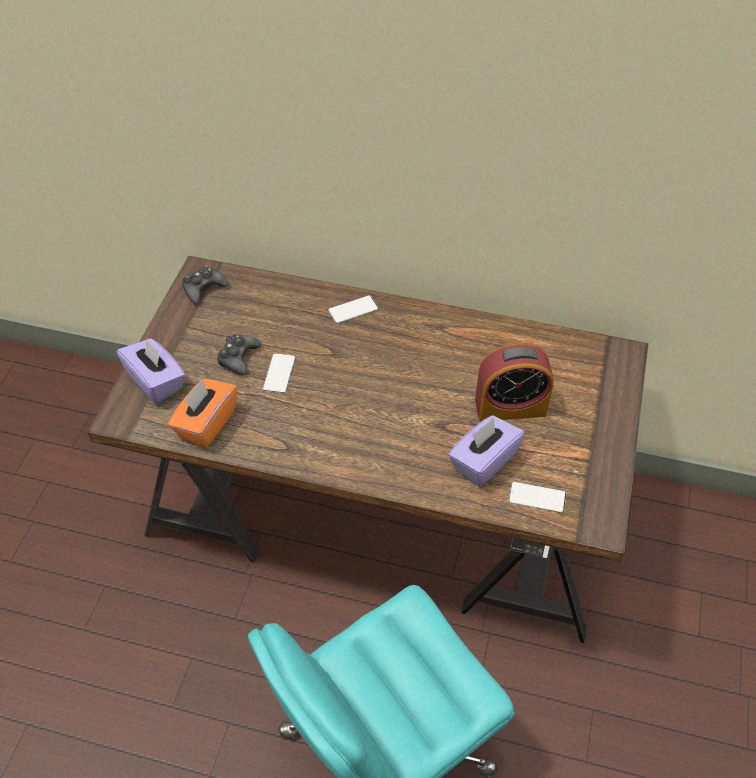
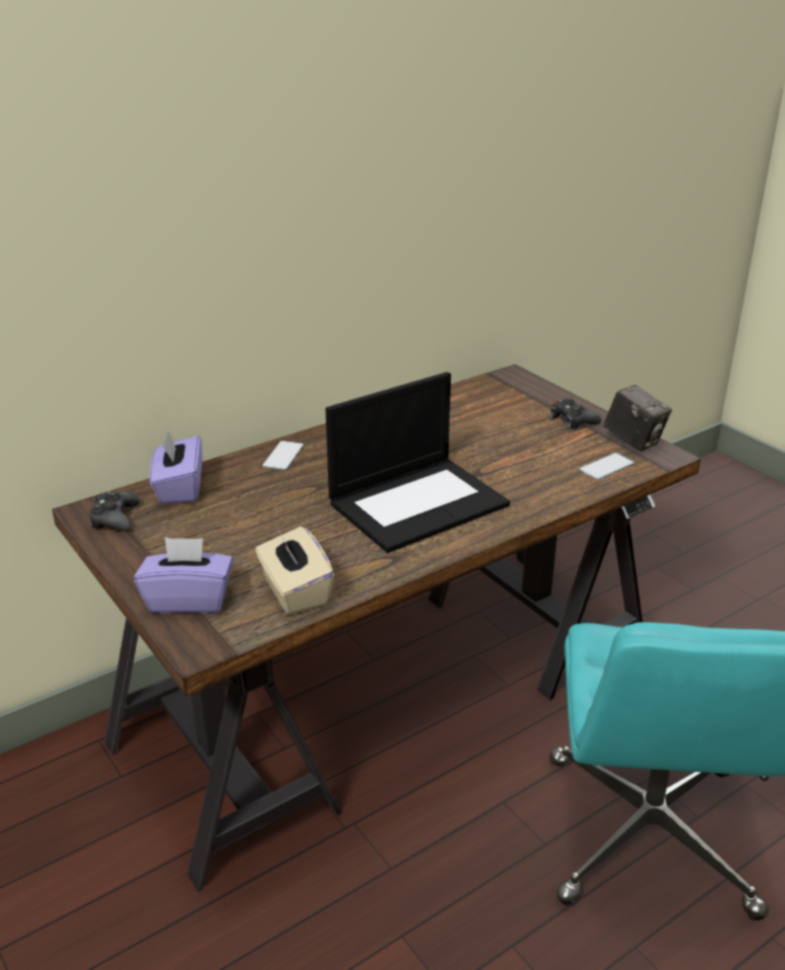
camera: 50 degrees left, 20 degrees down
(206, 424) = (295, 592): orange tissue box -> beige tissue box
(238, 358) = (240, 537): black game controller -> black game controller (572, 420)
(279, 373) = (296, 524): phone -> none
(367, 418) = (418, 503): none -> laptop
(483, 461) = (541, 472): purple tissue box -> purple tissue box (179, 488)
(510, 407) = (500, 437): alarm clock -> none
(601, 493) = (633, 441): none -> camera

